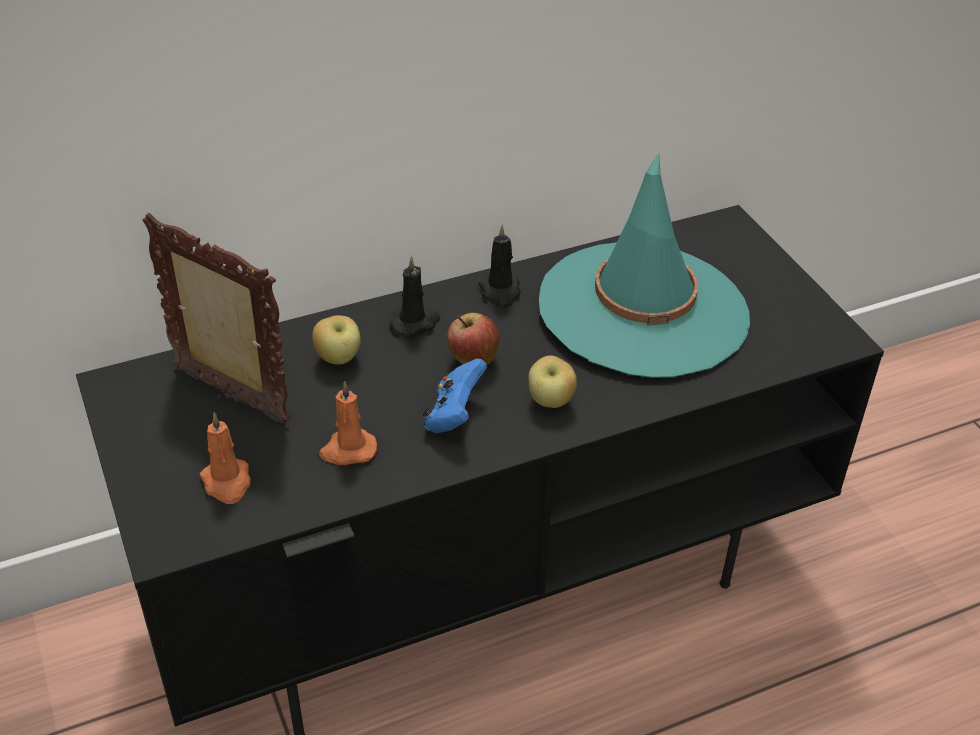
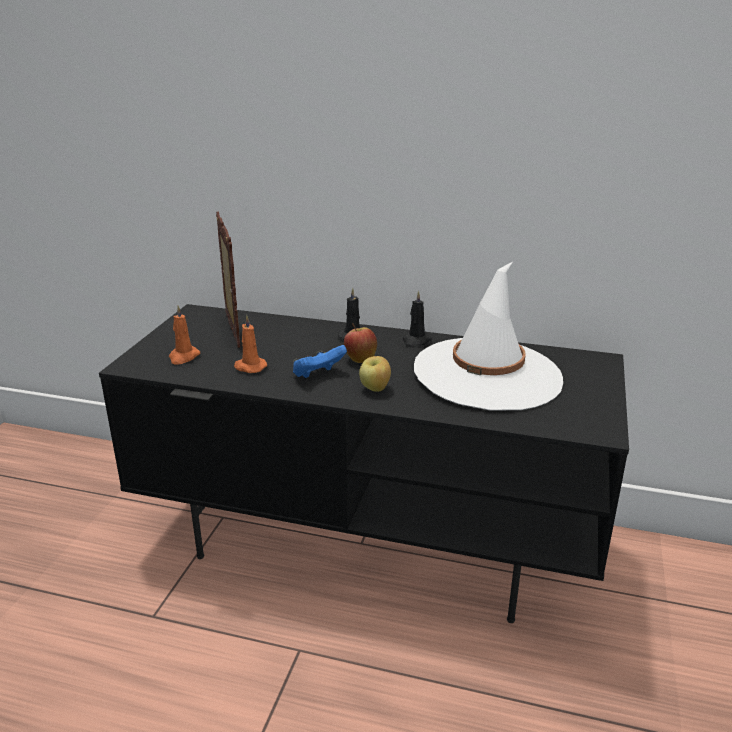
camera: 40 degrees right, 15 degrees down
(338, 358) = (298, 336): apple -> none
(643, 309) = (487, 374): turquoise hat -> white hat

